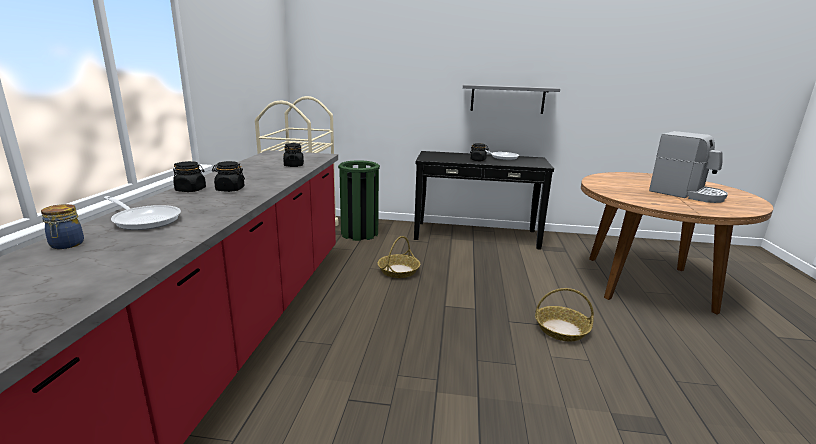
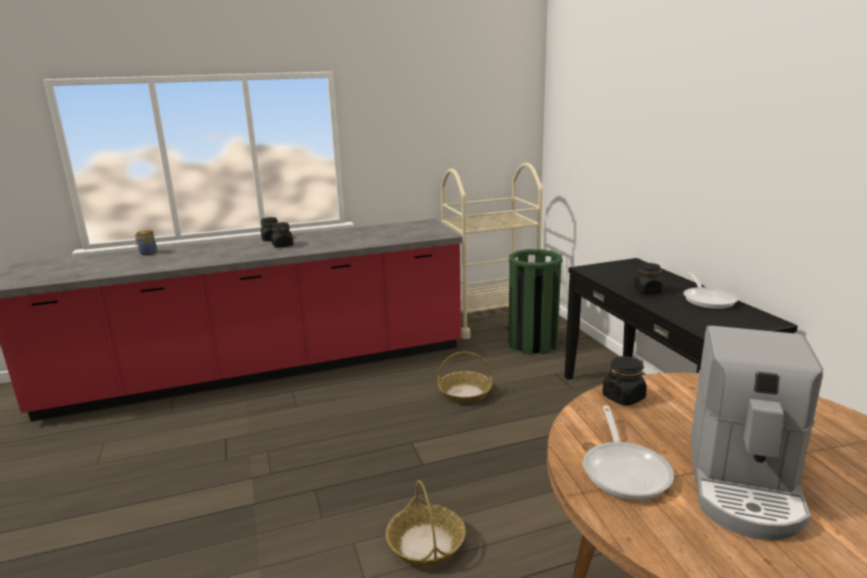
camera: 65 degrees right, 0 degrees up
(145, 220) = (197, 251): frying pan -> frying pan (625, 470)
(294, 165) = (384, 238): black jar -> black jar (623, 397)
(507, 99) = (749, 197): grey shelf -> none

